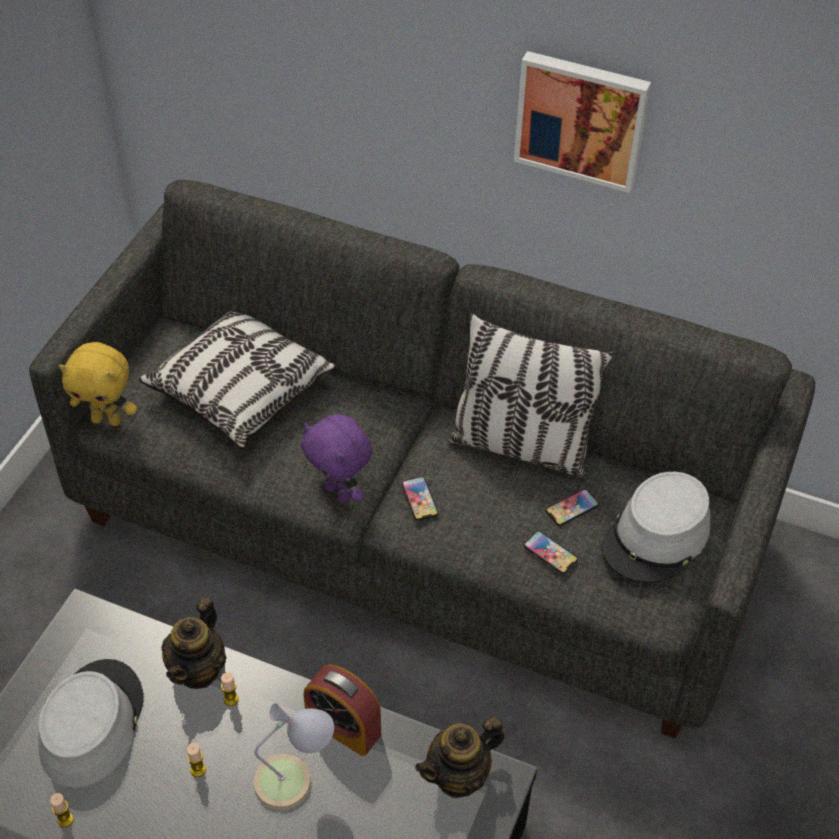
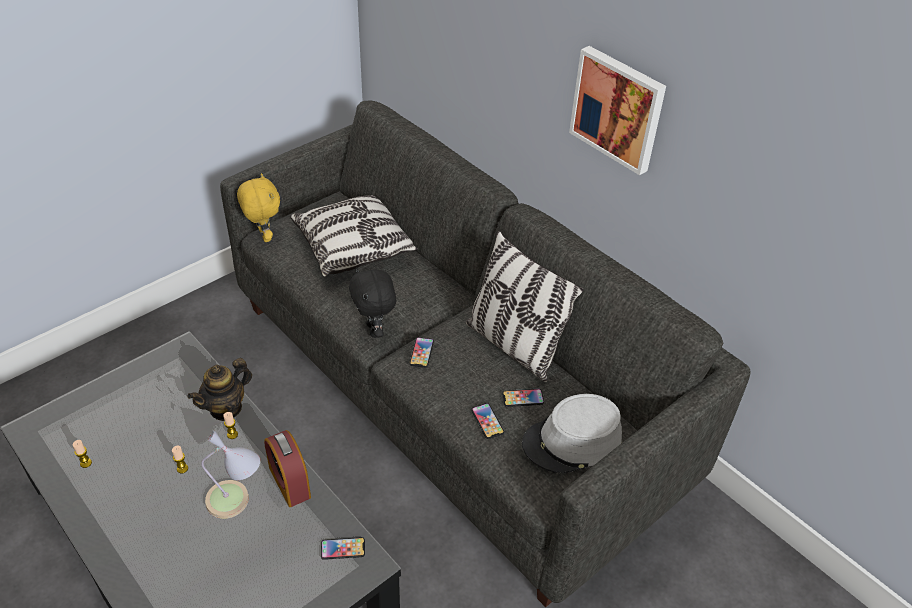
camera: 25 degrees right, 5 degrees down
(91, 723) = (141, 413): grey hat -> none
(107, 420) = (263, 236): yellow plush toy -> yellow plush toy turned 150 degrees counterclockwise
(339, 492) = (375, 330): purple plush toy -> black plush toy
(459, 776) = (343, 549): teapot -> phone

